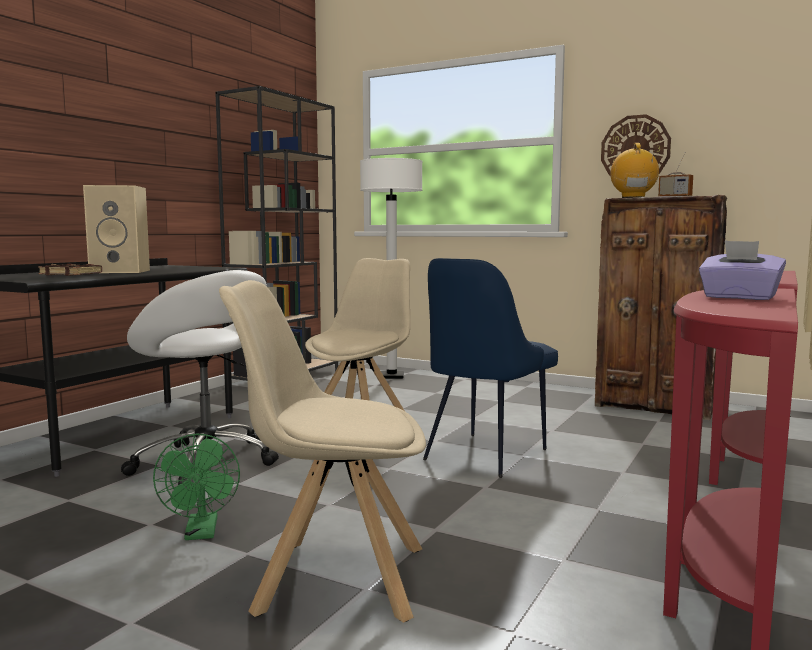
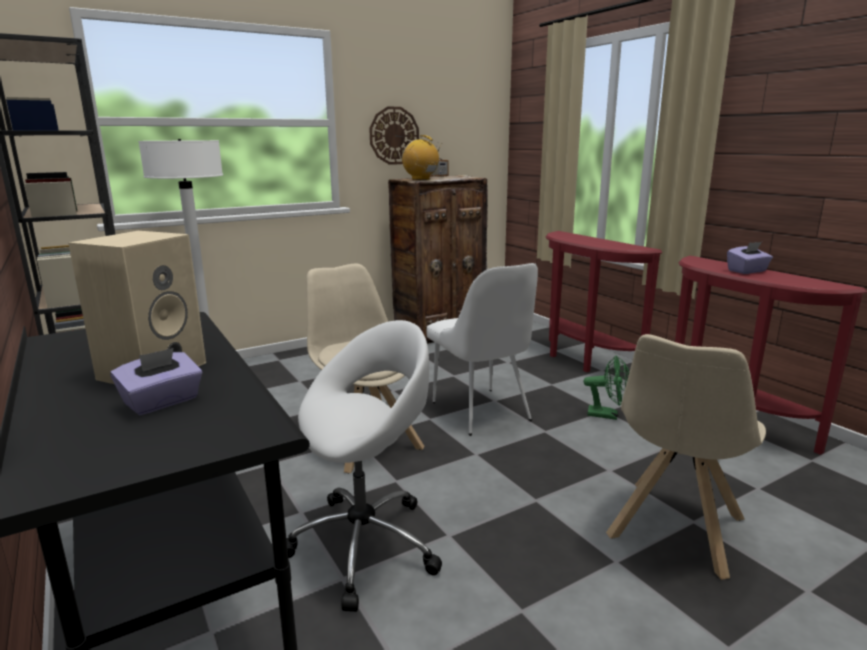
camera: 60 degrees left, 10 degrees up
(72, 274) = (162, 402): brown book -> purple tissue box
(201, 533) = (562, 579): green fan -> green fan (607, 415)
(485, 455) = (482, 411): blue chair -> white chair

